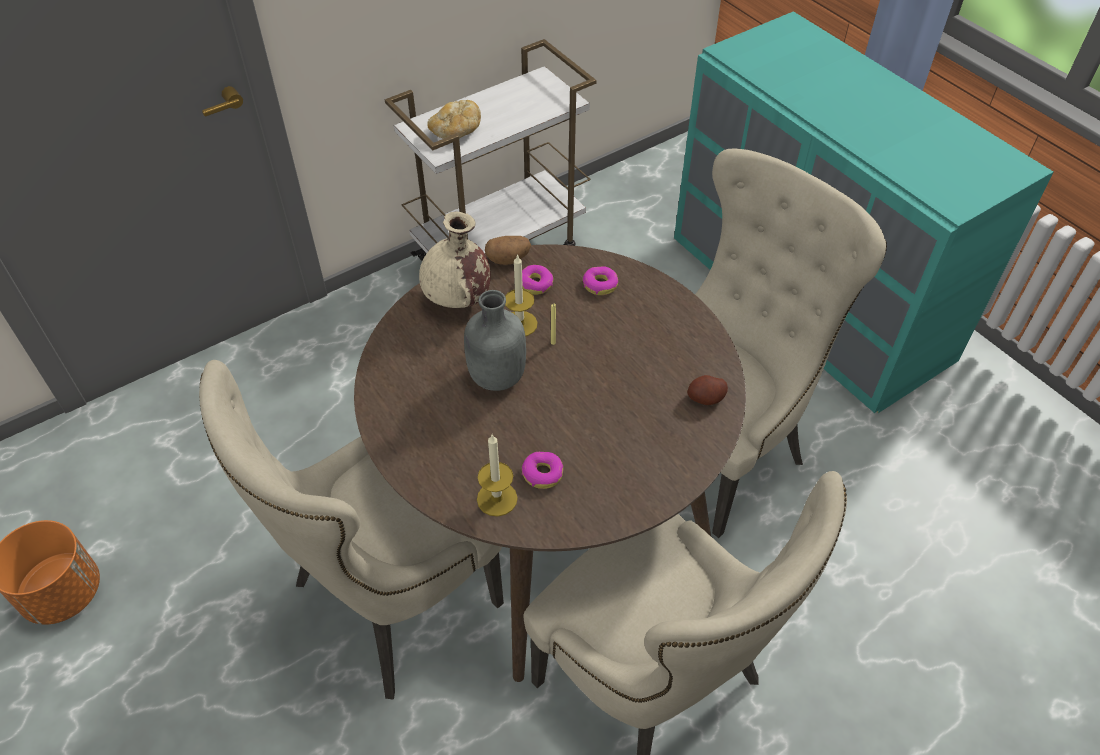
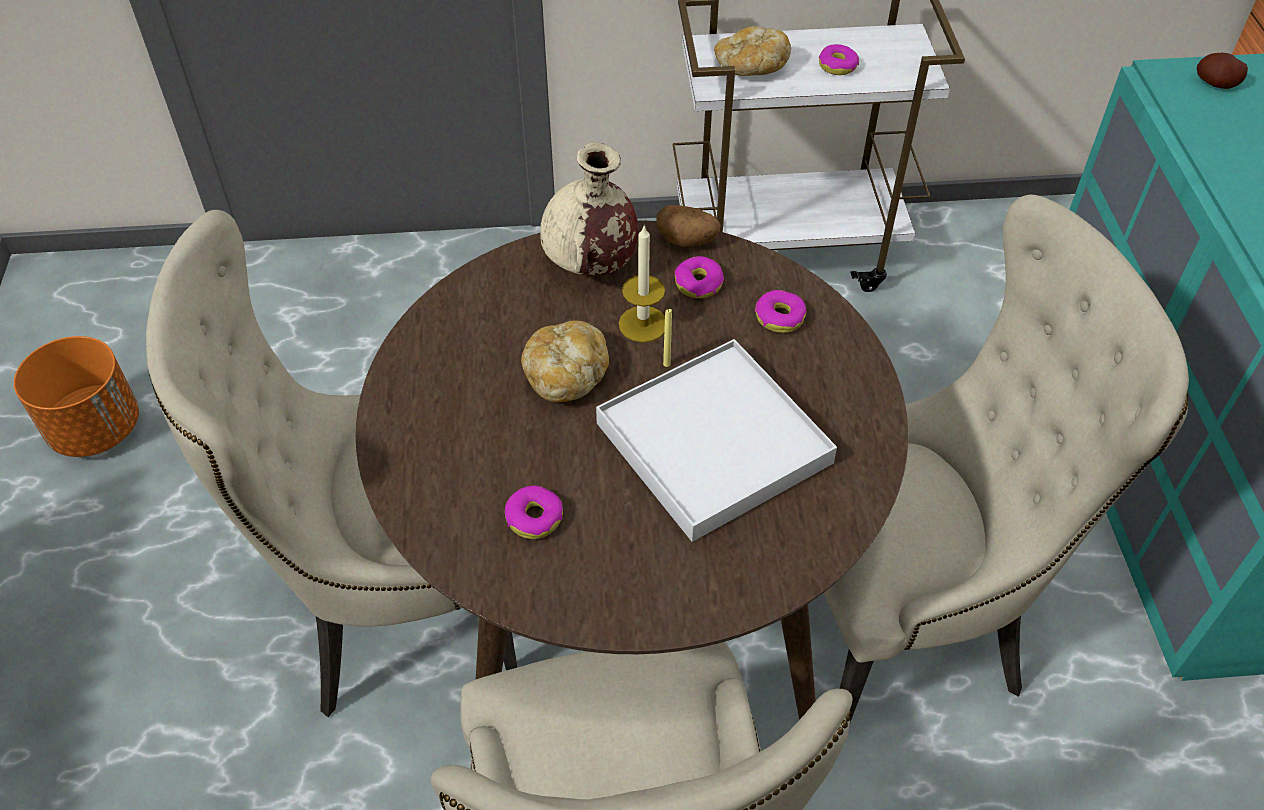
camera: 30 degrees right, 0 degrees up
(495, 377) = (566, 375): grey bottle -> bread
(497, 498) = (459, 521): candle -> none
(511, 111) = (837, 66): none -> donut
(616, 378) = (712, 443): none -> white tray
(706, 398) = (812, 521): potato -> potato (1216, 83)

